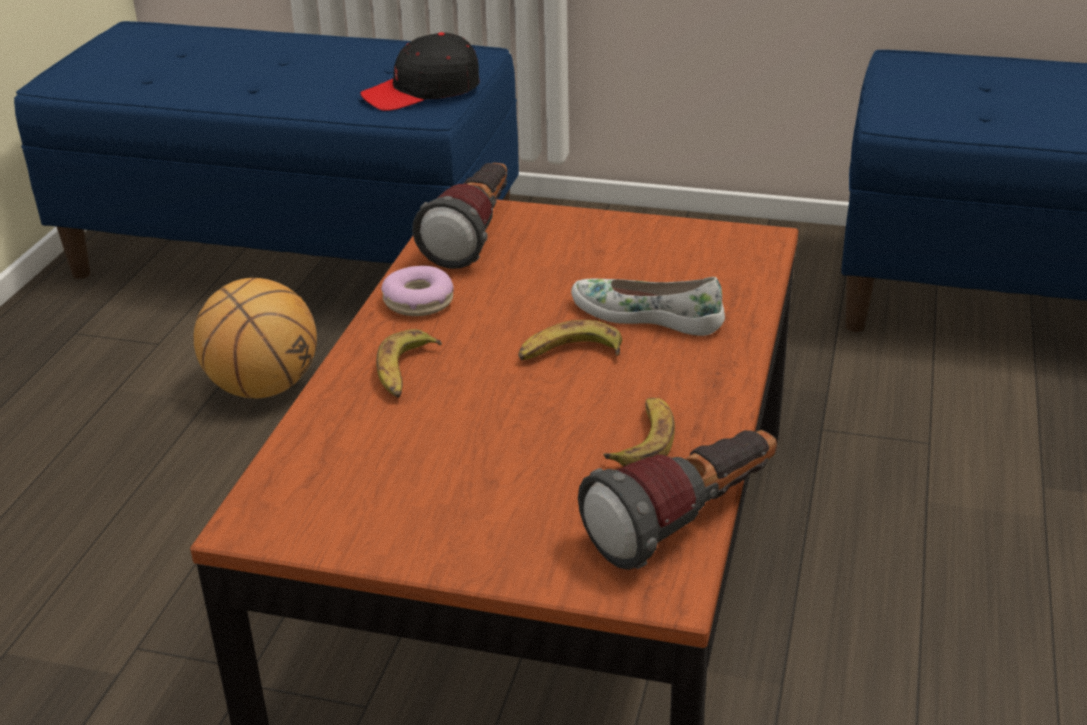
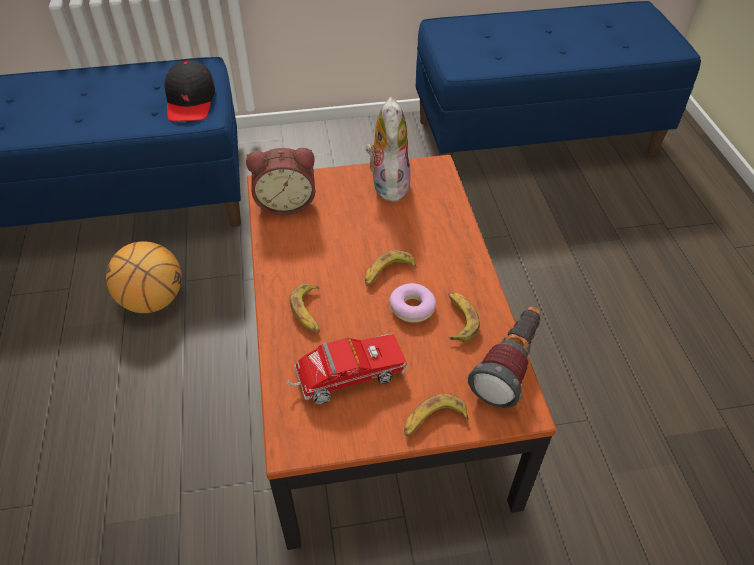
camera: 25 degrees left, 15 degrees up
(399, 465) = (345, 377): none -> toy truck
(418, 301) = (284, 259): donut -> donut (412, 307)
(422, 92) = (191, 101): black cap -> black cap turned 45 degrees counterclockwise
(474, 236) = (286, 203): flashlight -> alarm clock
(497, 557) = (433, 420): none -> banana
(647, 315) = (411, 235): white shoe -> none
(657, 245) = (388, 184): none -> plush toy

